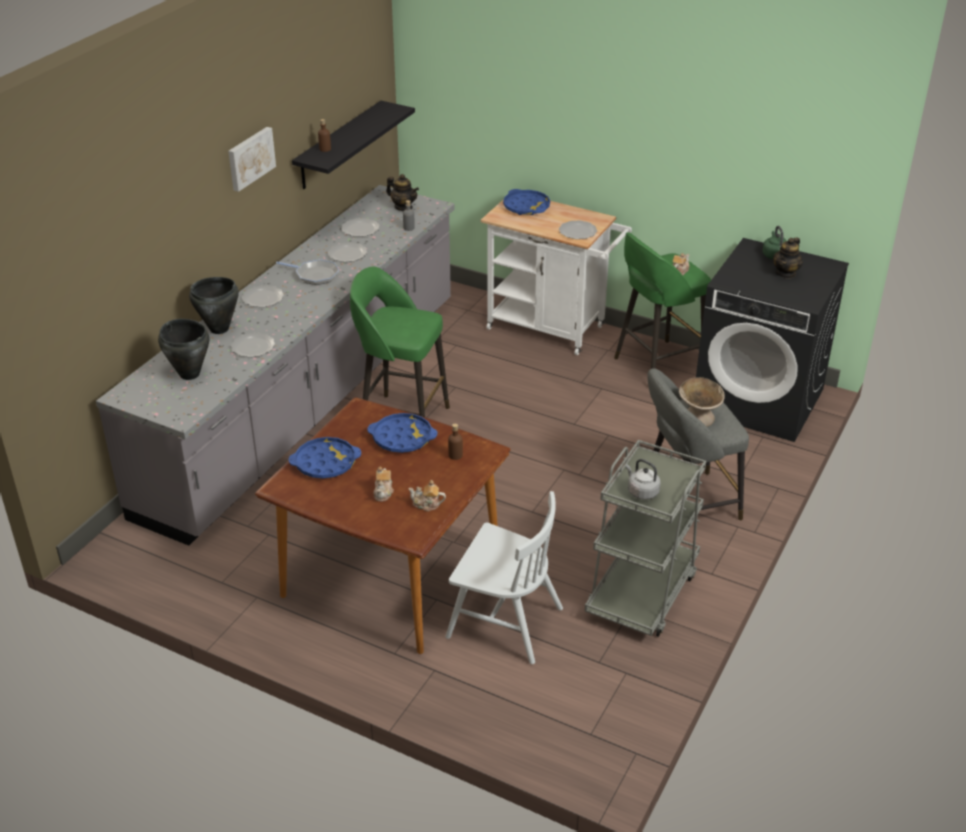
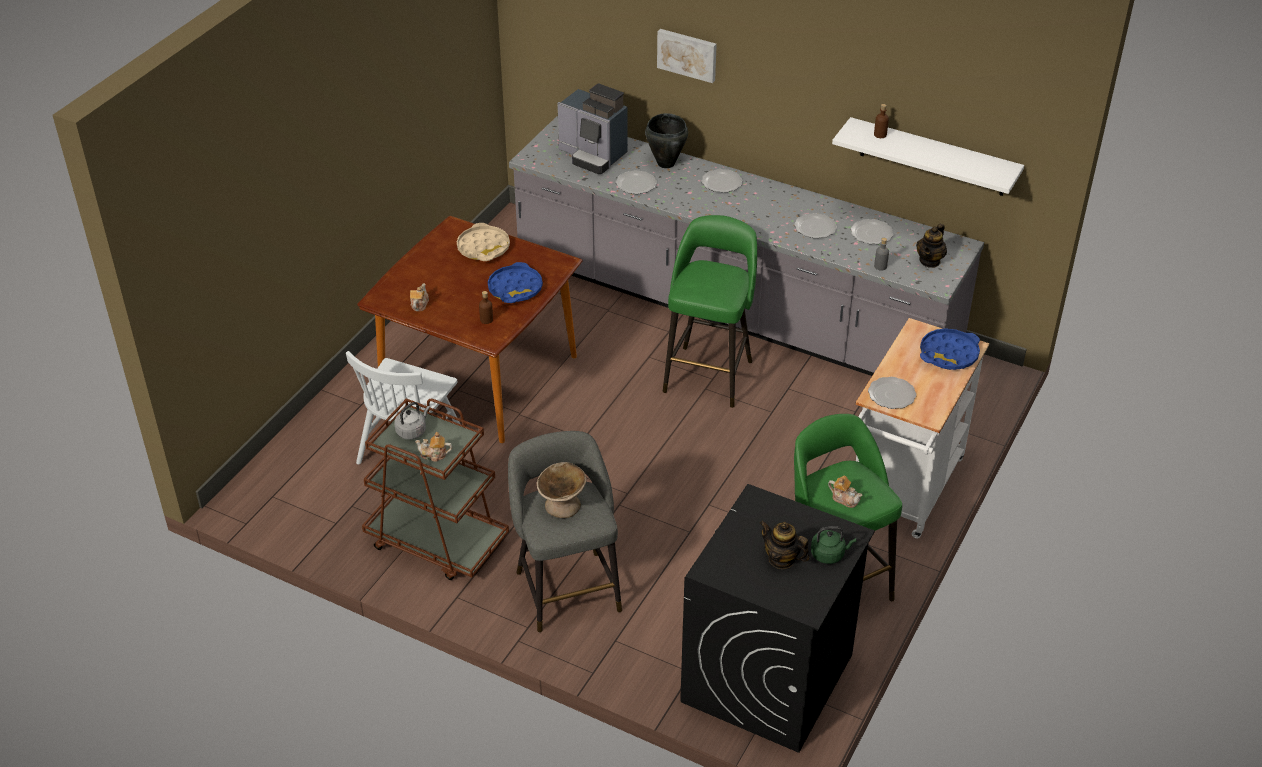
camera: 90 degrees right, 5 degrees up
(189, 374) = (593, 155): black cooking pot -> coffee machine
(250, 158) = (790, 73): picture -> picture (687, 54)
(315, 275) = (769, 209): frying pan -> none
(325, 463) = (483, 247): blue tray -> beige tray
(339, 145) = (933, 157): black shelf -> white shelf
(383, 492) = (439, 280): teapot -> teapot (434, 455)
(642, 592) = (436, 541): grey cart -> brown cart

